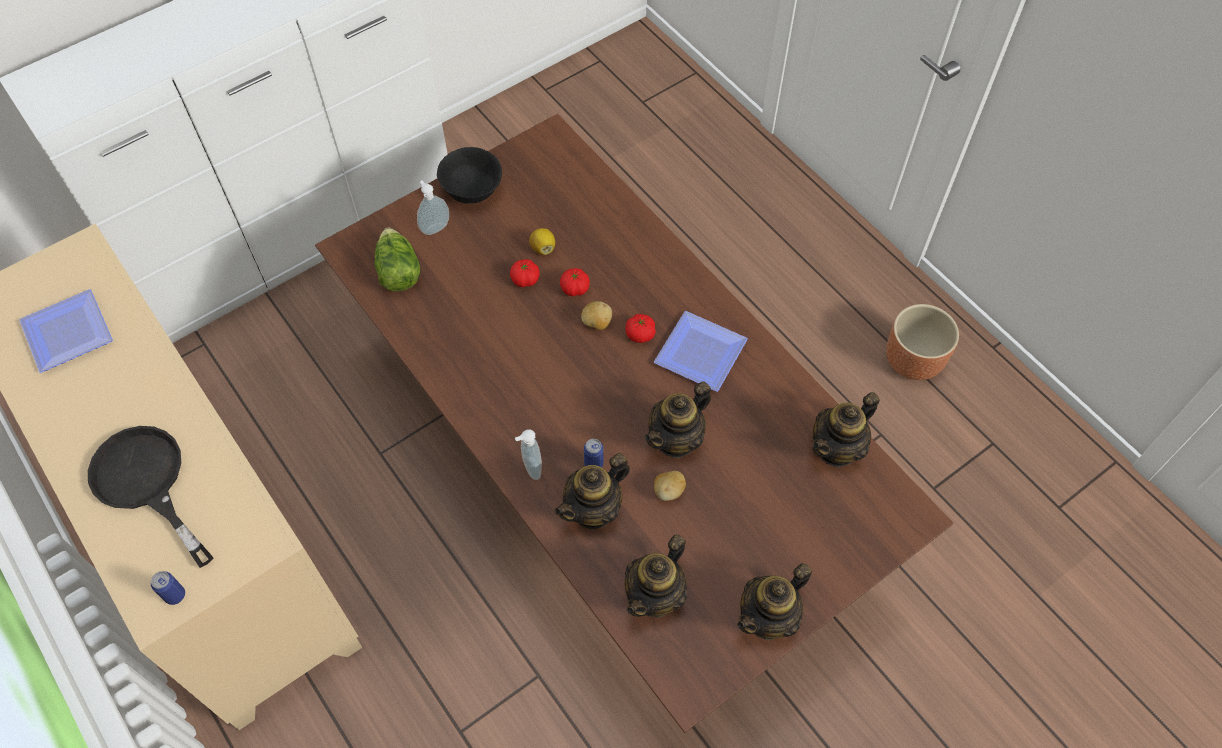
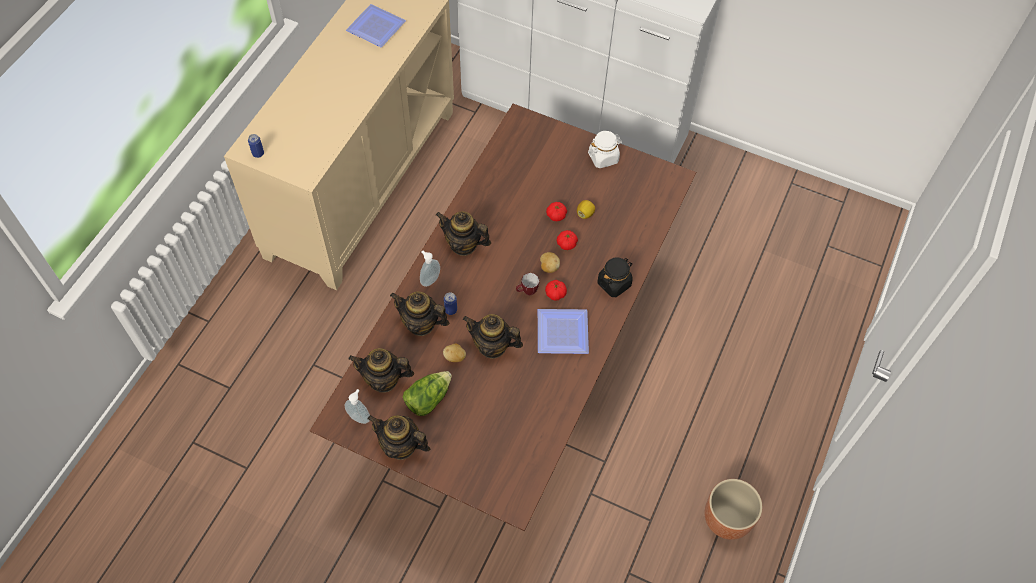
camera: 60 degrees right, 0 degrees up
(147, 484) = (311, 108): black frying pan -> none
(397, 271) = (520, 151): lettuce -> lettuce (428, 398)
(434, 227) = (563, 152): soap dispenser -> soap dispenser (359, 417)
(473, 190) = (603, 157): black bowl -> white jar
(619, 364) = (527, 292): none -> mug
(662, 267) = (614, 284): none -> black jar
(837, 448) = (539, 439): teapot -> teapot (463, 245)

